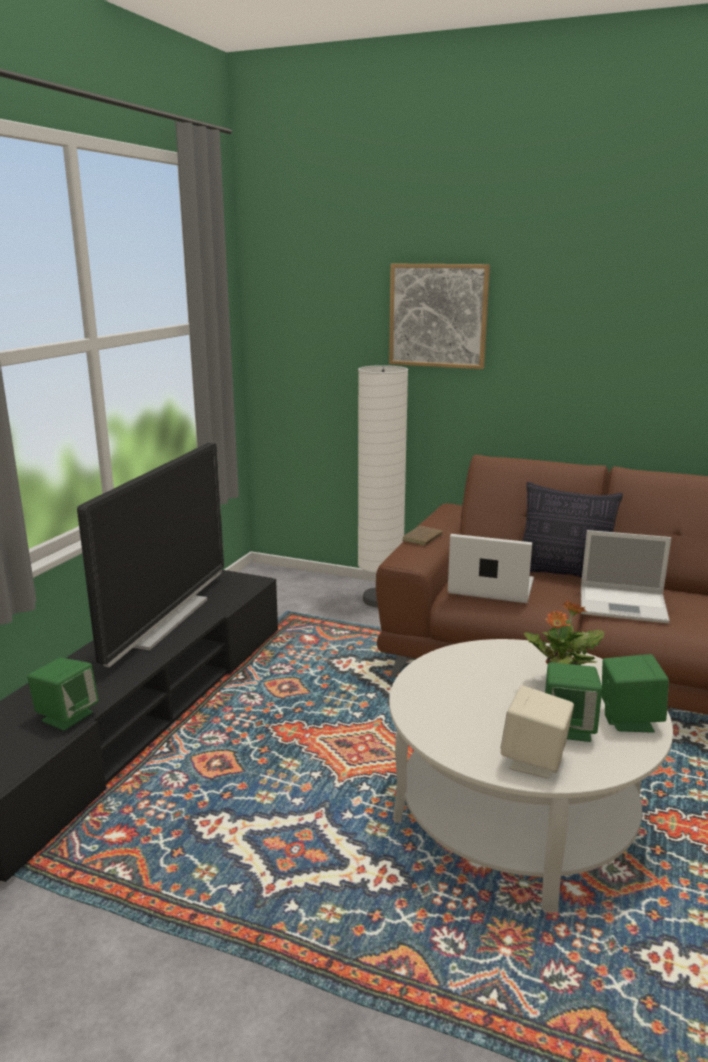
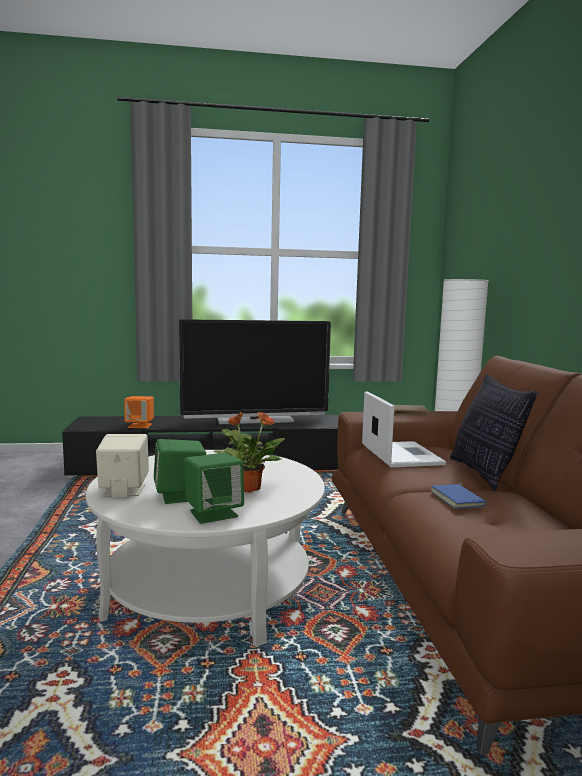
camera: 60 degrees right, 10 degrees down
(67, 716) = (140, 426): green speaker -> orange speaker
(438, 315) = (526, 234): picture -> none
(624, 605) = (459, 499): laptop -> blue book

